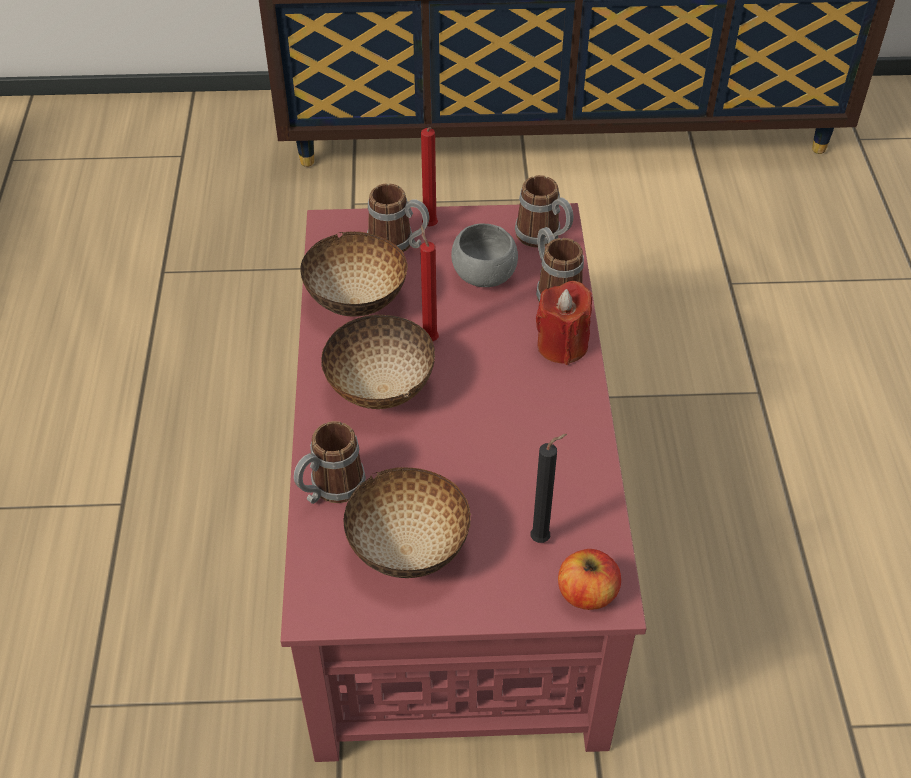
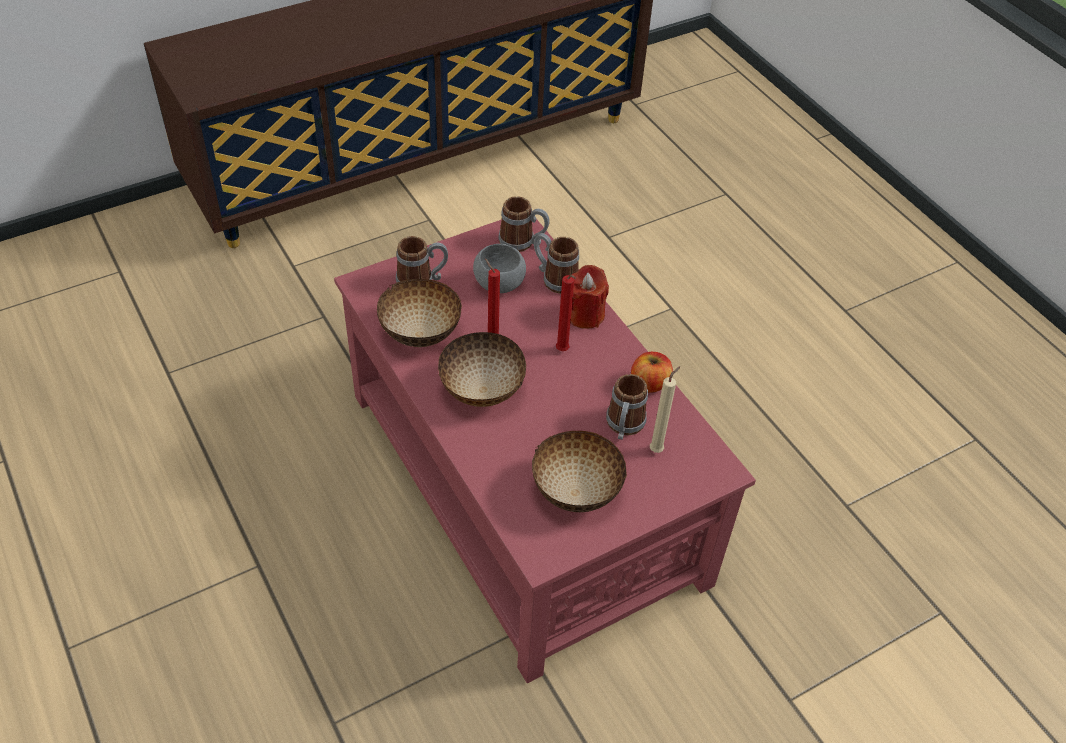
camera: 30 degrees left, 0 degrees up
(330, 489) = (495, 473): mug -> mug (623, 427)
(429, 228) = (436, 262): red candle -> red candle (563, 351)
(543, 538) = (657, 449): black candle -> beige candle
(587, 593) = (707, 473): apple -> apple (649, 383)

